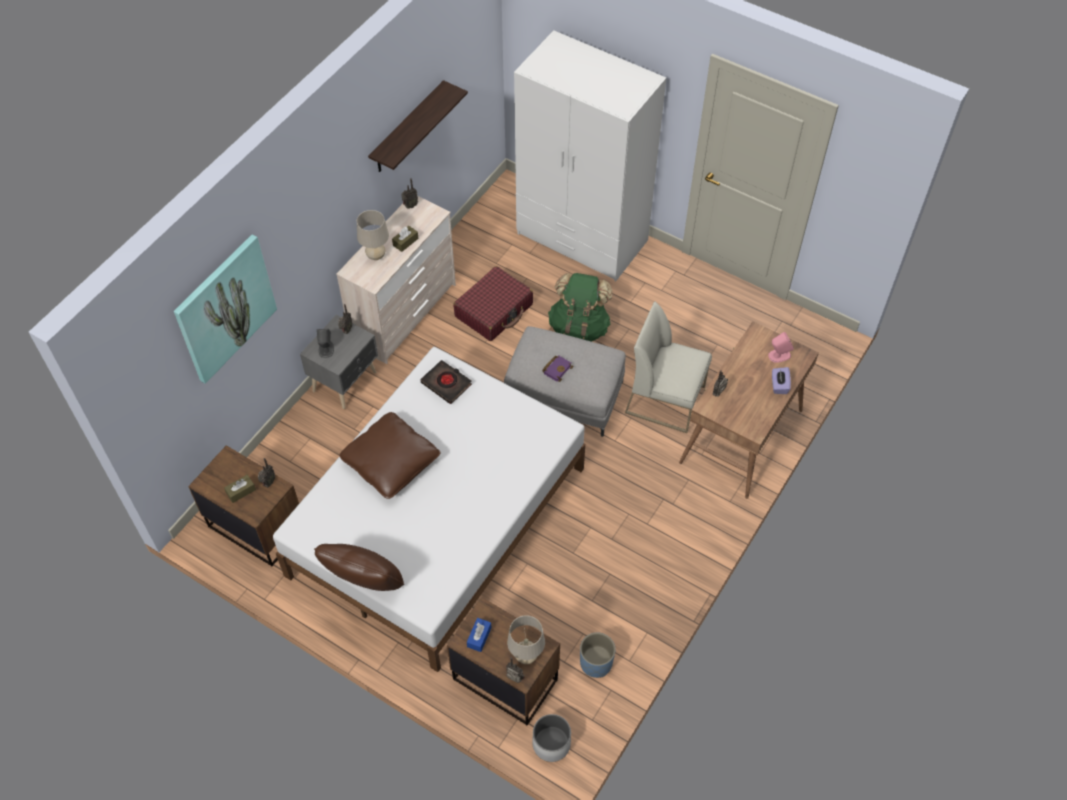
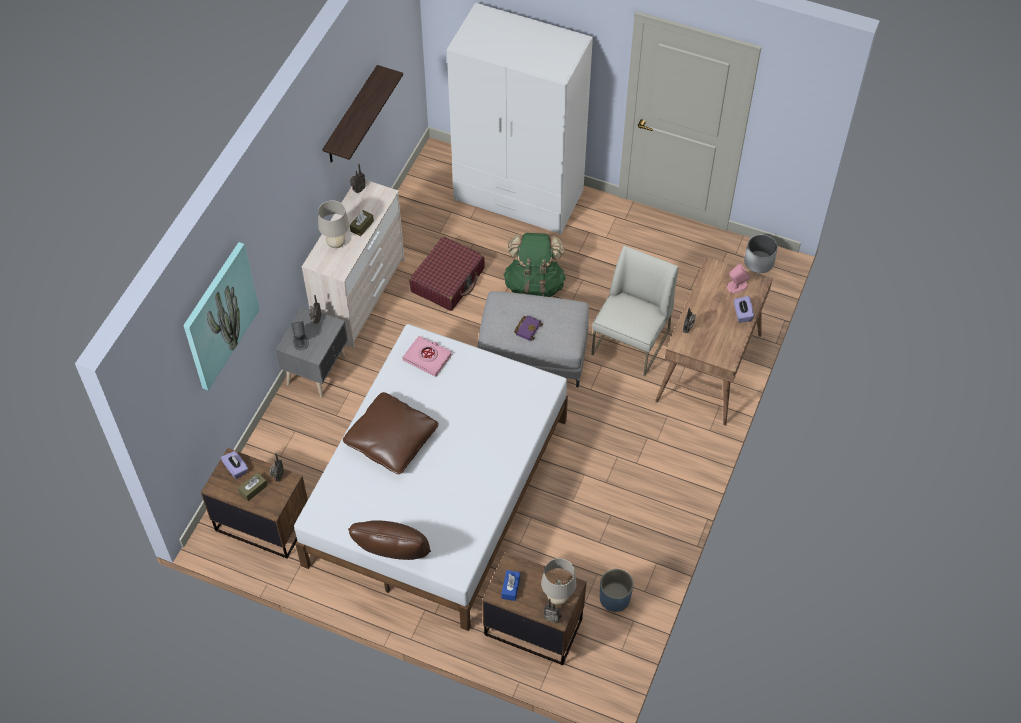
camera: 10 degrees left, 0 degrees up
(229, 468) = (236, 469): none -> purple tissue box
(446, 384) = (427, 358): black book -> pink book
(551, 743) = (588, 678): white planter -> white planter (759, 262)
(666, 399) = (631, 343): white chair -> white chair turned 105 degrees clockwise

